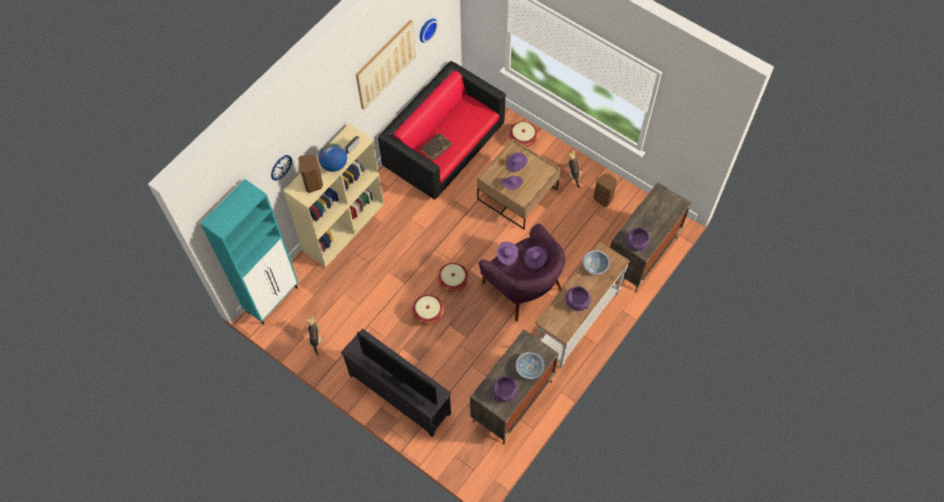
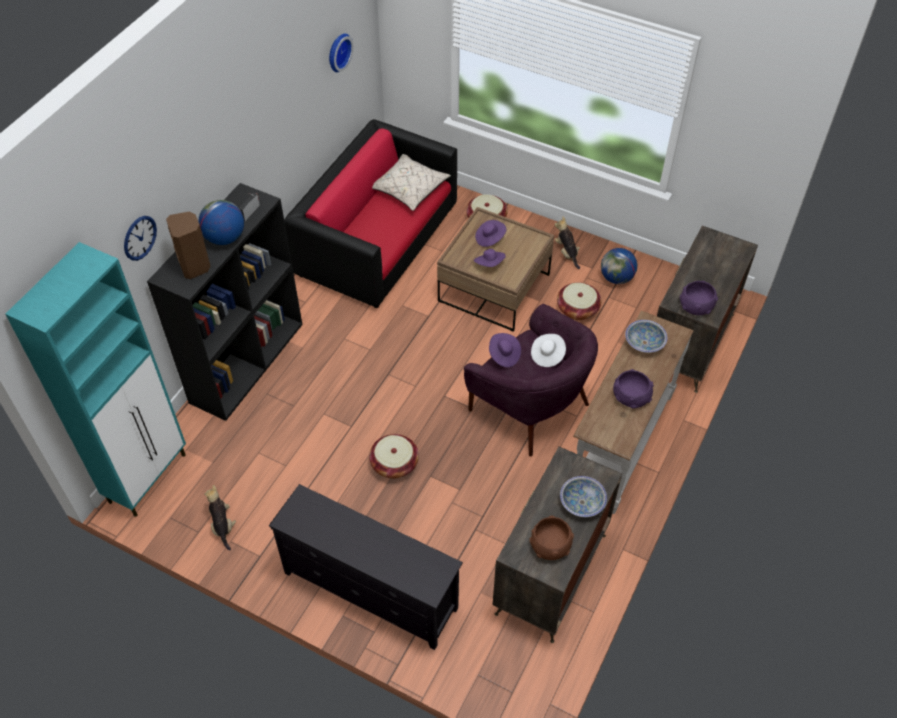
camera: 10 degrees left, 10 degrees down
(344, 227) = (247, 361): beige bookcase -> black bookcase
(385, 64) = (285, 93): picture -> none
(401, 379) = (375, 553): television -> none
(436, 148) = (369, 232): brown book -> none
(453, 281) = (424, 414): basket -> basket (577, 309)
(469, 116) = (409, 189): none -> beige pillow
(504, 392) = (551, 545): purple bowl -> brown bowl
(535, 260) = (547, 355): purple hat -> white hat
(603, 198) = (616, 278): brown speaker -> globe

